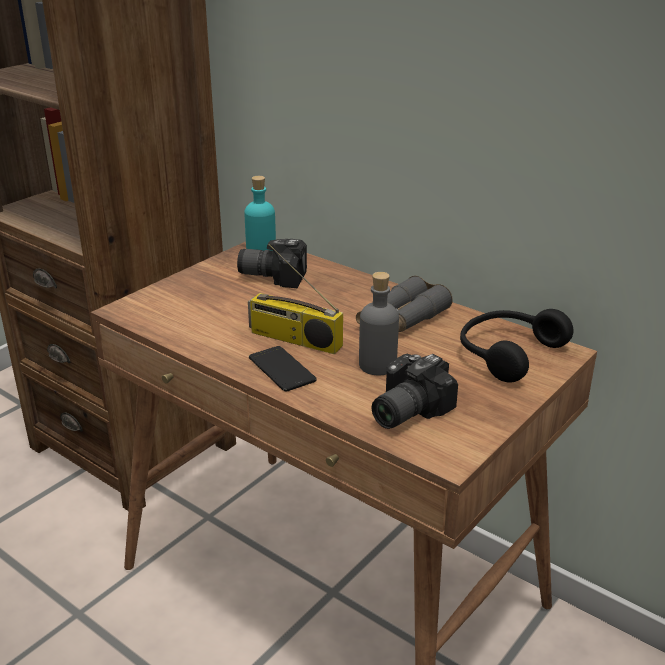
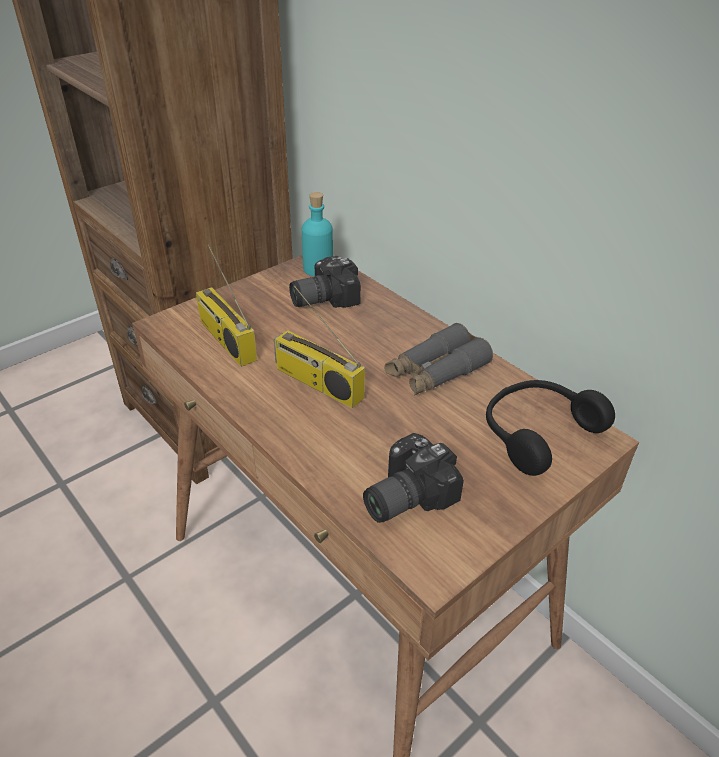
camera: 10 degrees right, 10 degrees up
(191, 315) = (225, 340): none -> radio
(274, 275) = (322, 298): camera -> camera turned 45 degrees counterclockwise
(282, 369) = (292, 421): phone -> none
(377, 365) = (393, 429): grey bottle -> none

